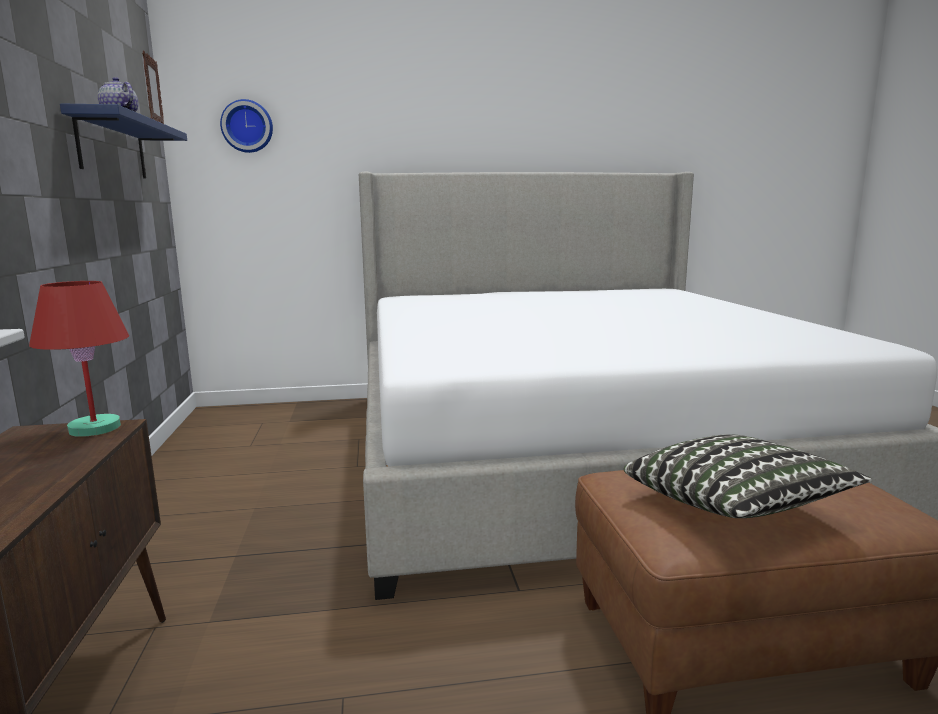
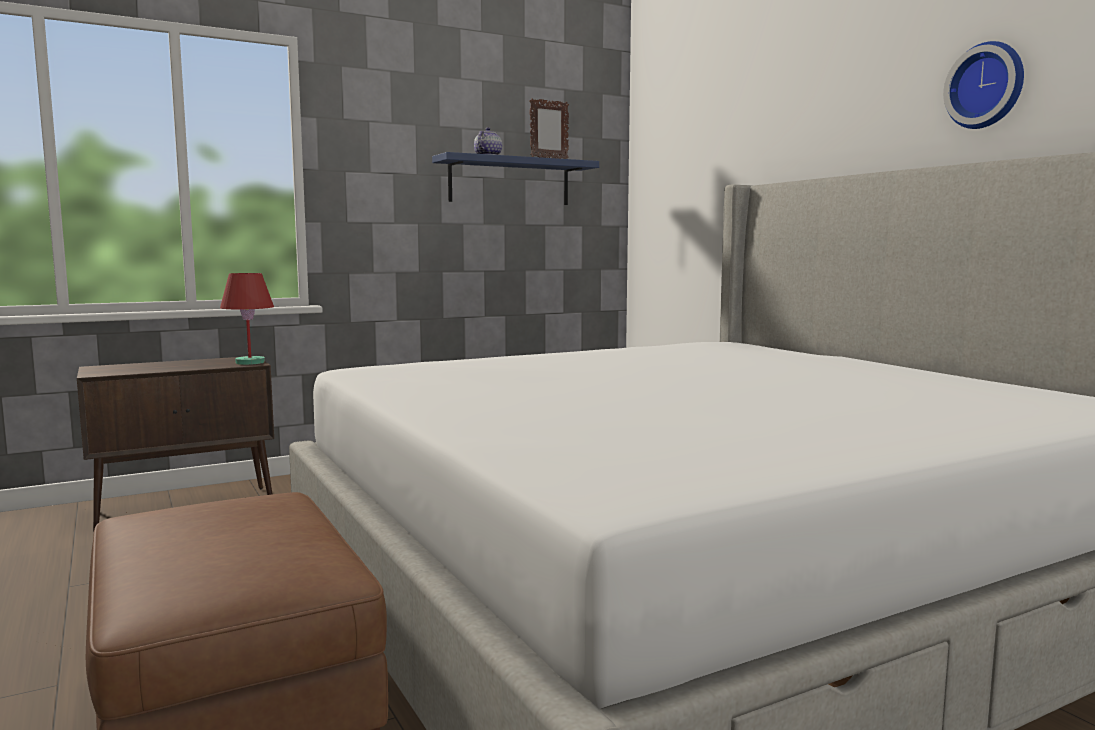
camera: 70 degrees right, 5 degrees down
(247, 126) = (676, 145): wall clock -> wall clock (987, 86)
(734, 507) = (184, 527): pillow -> none

